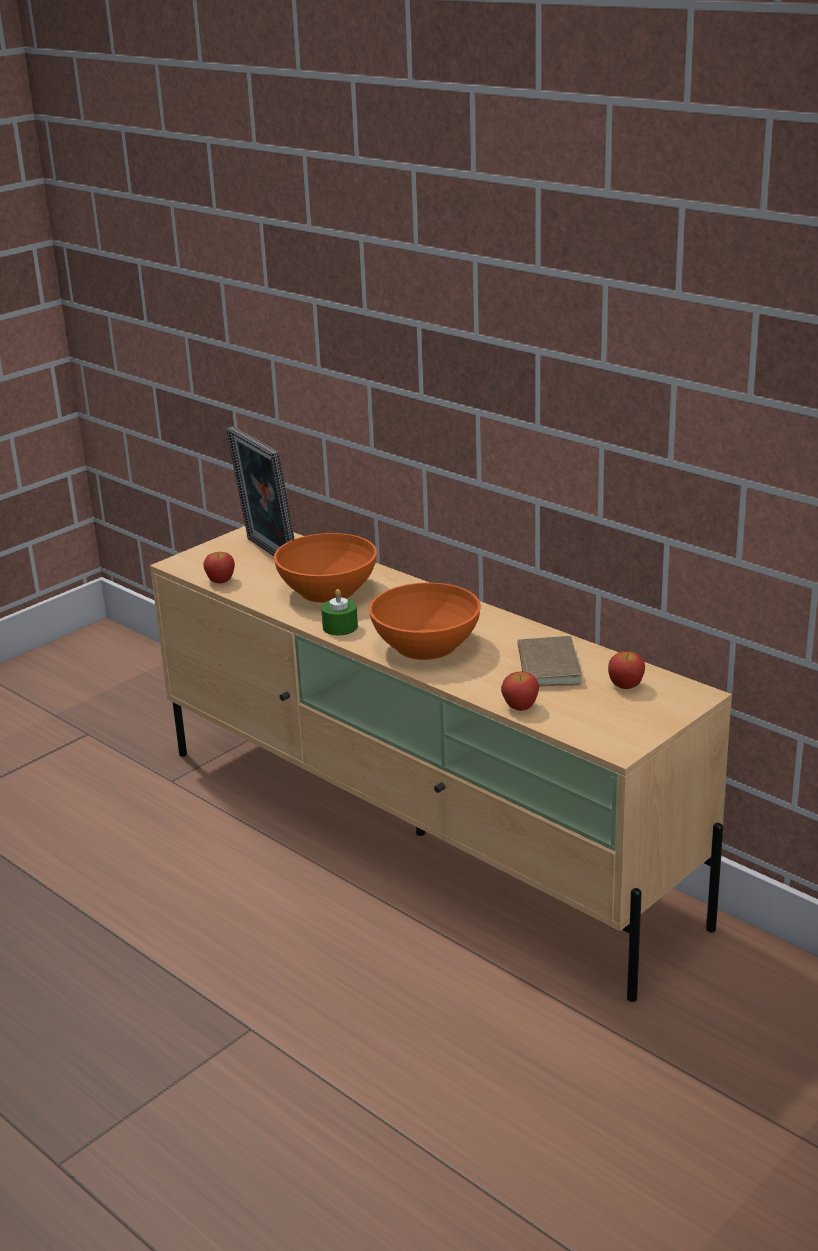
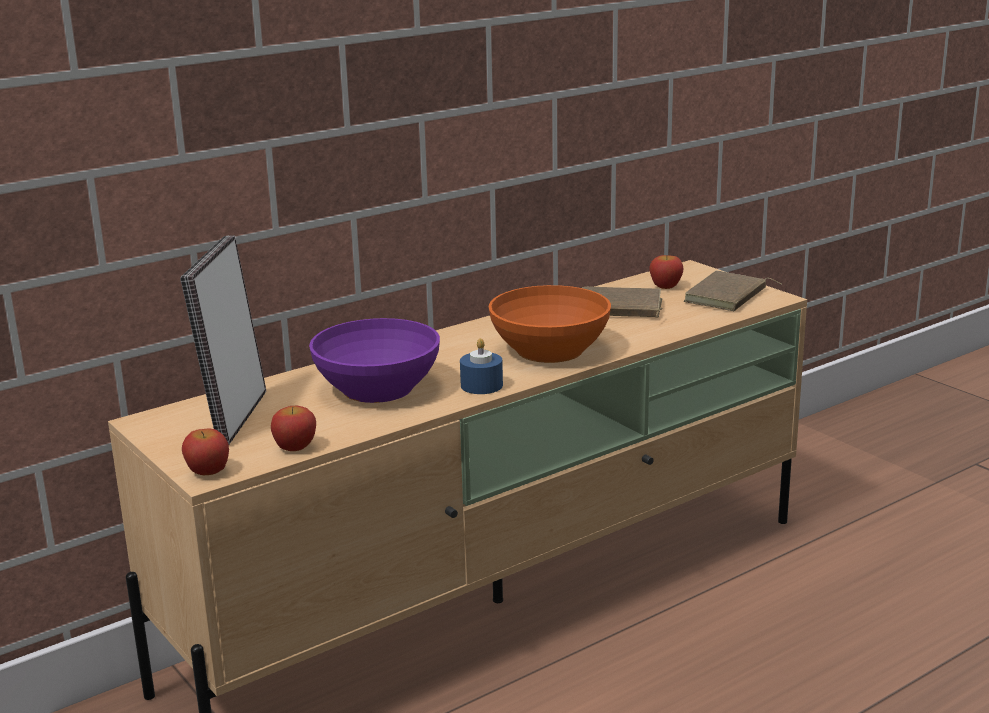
camera: 80 degrees left, 5 degrees down
(267, 554) = (234, 417): picture frame -> picture frame turned 120 degrees clockwise
(327, 590) = (378, 388): orange bowl -> purple bowl
(340, 627) = (481, 385): green candle -> blue candle
(520, 706) = (693, 322): apple -> apple (207, 471)
(608, 721) = (728, 297): none -> brown book

